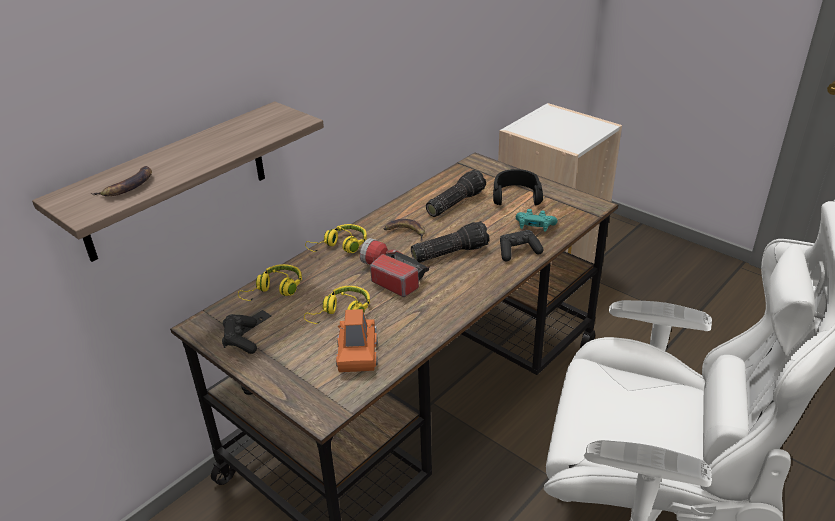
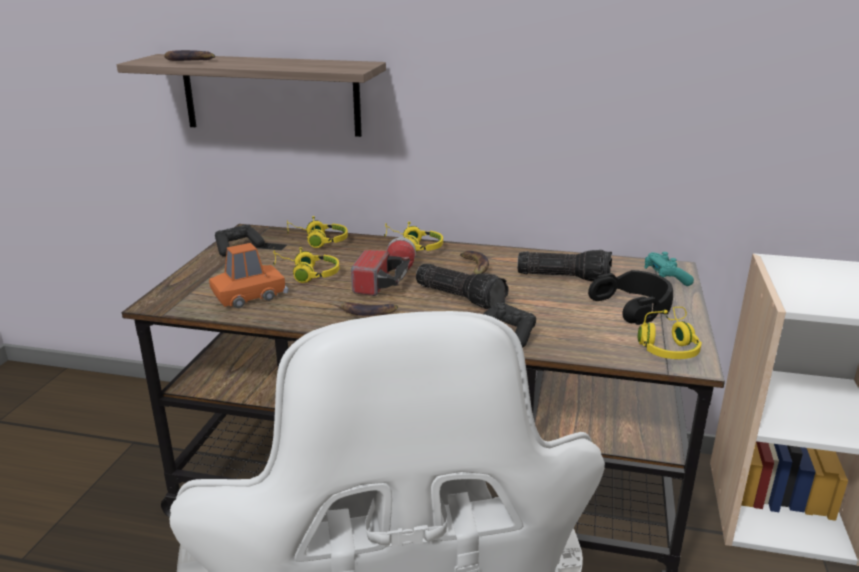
camera: 60 degrees right, 10 degrees down
(440, 299) = (367, 312): none -> banana
(534, 227) = (576, 332): turquoise game controller -> turquoise game controller (665, 278)
(571, 204) = (668, 345): none -> yellow headphones

